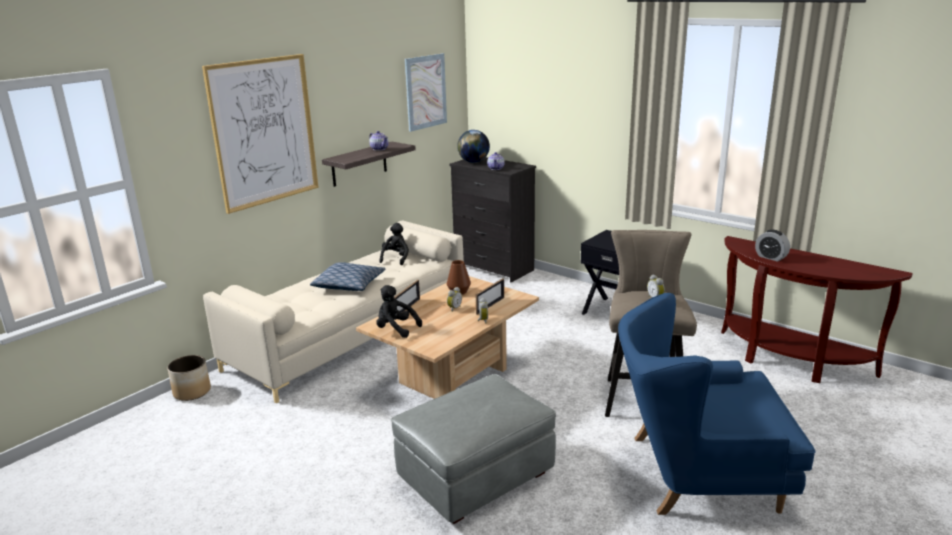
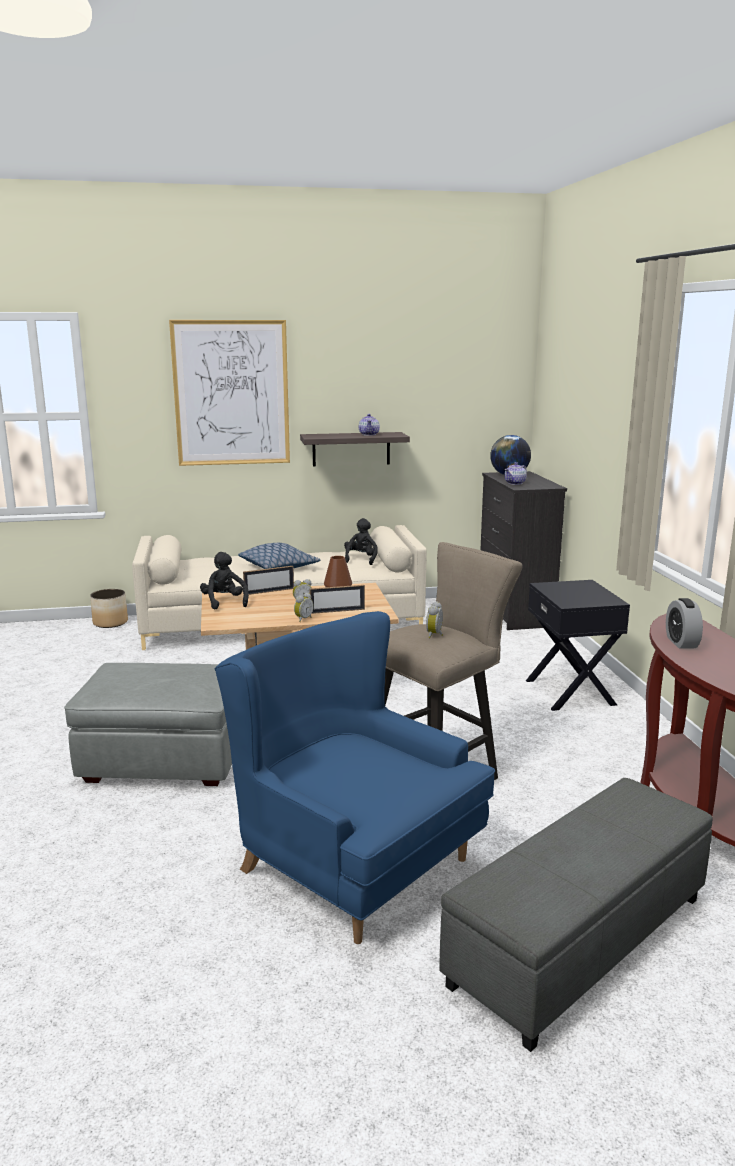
camera: 40 degrees right, 5 degrees down
(396, 258) = (361, 559): black plush toy -> black plush toy turned 45 degrees counterclockwise
(425, 92) = (461, 382): picture -> none
(847, 448) = (581, 941): none -> grey ottoman

